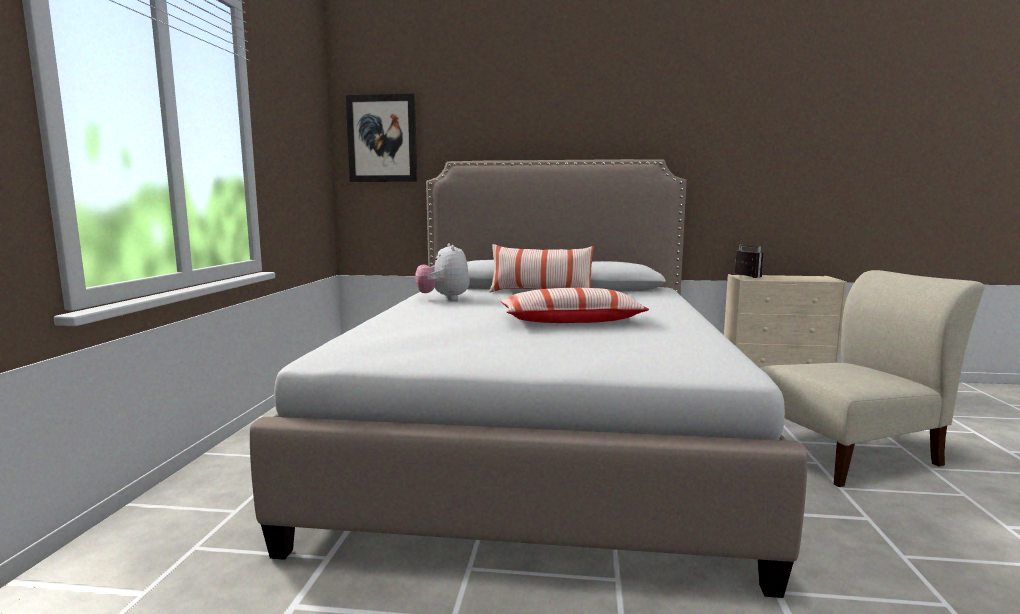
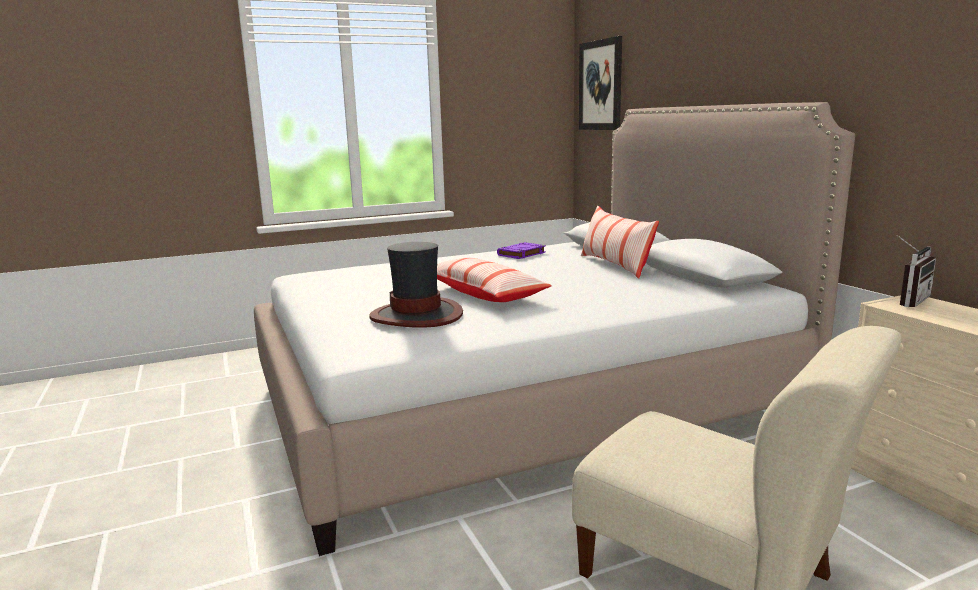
camera: 60 degrees right, 5 degrees up
(444, 298) = (521, 254): plush toy -> purple book
(619, 341) = (417, 315): none -> hat

